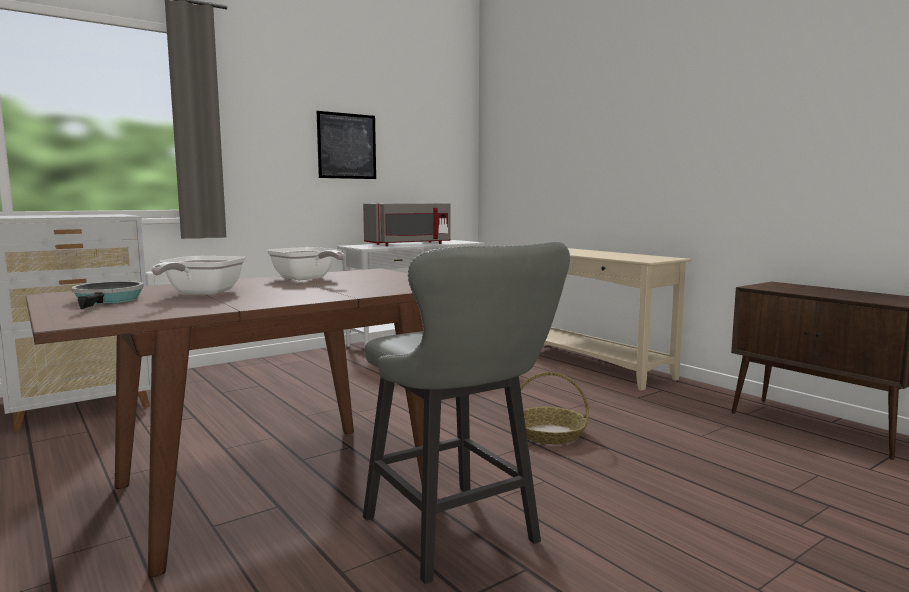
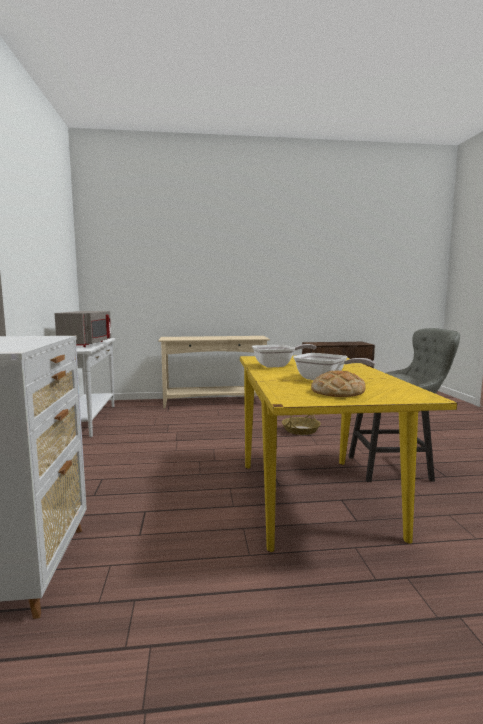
camera: 60 degrees left, 0 degrees up
(108, 300) = (337, 392): frying pan -> bread
(272, 487) = (314, 498): brown dining table -> yellow dining table
(347, 146) = (36, 262): picture -> none

